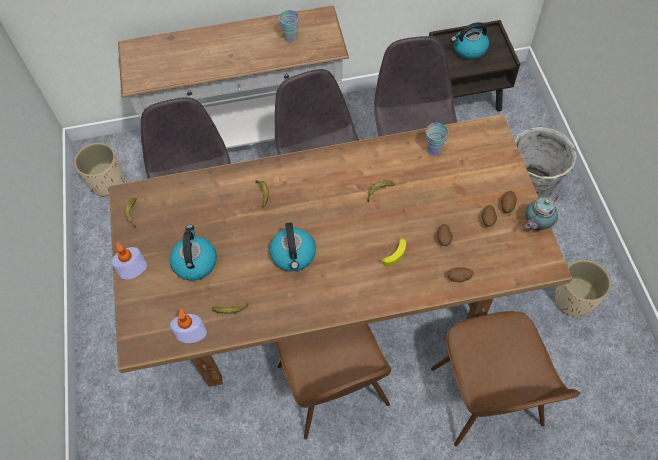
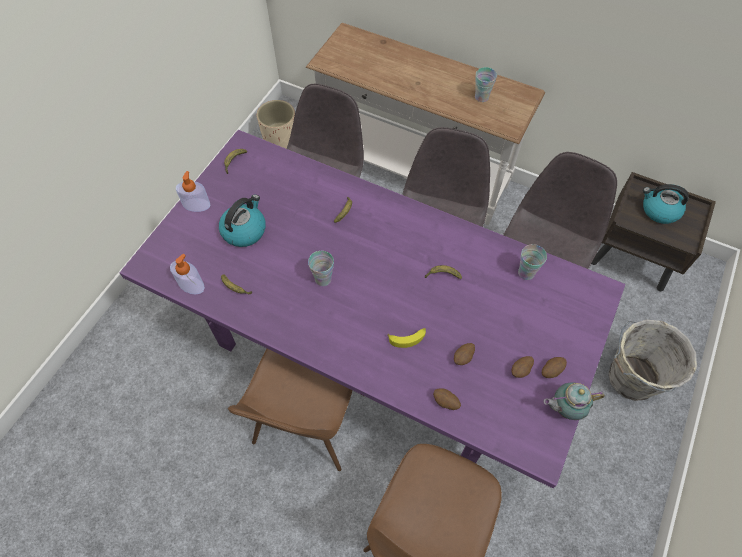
camera: 35 degrees right, 0 degrees up
(293, 255) = (323, 279): kettle -> cup
(334, 296) = (372, 348): brown dining table -> purple dining table
(574, 299) = (586, 512): beige planter -> none

